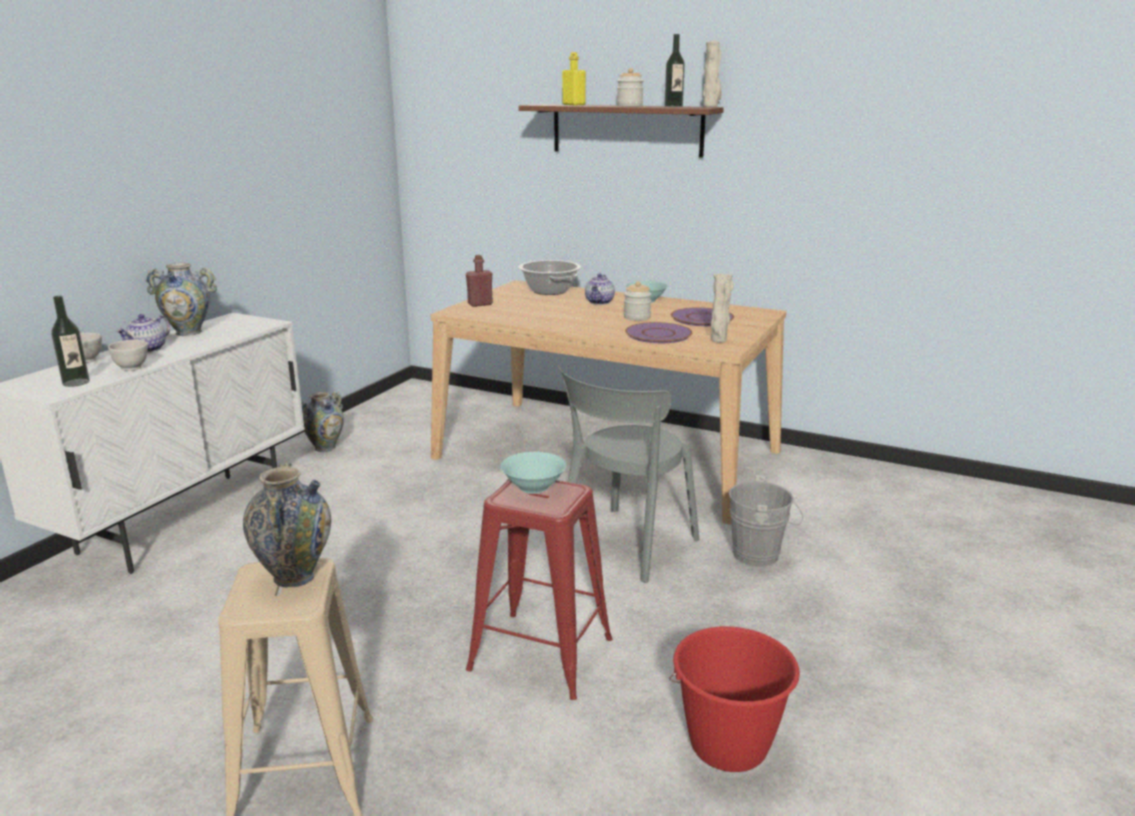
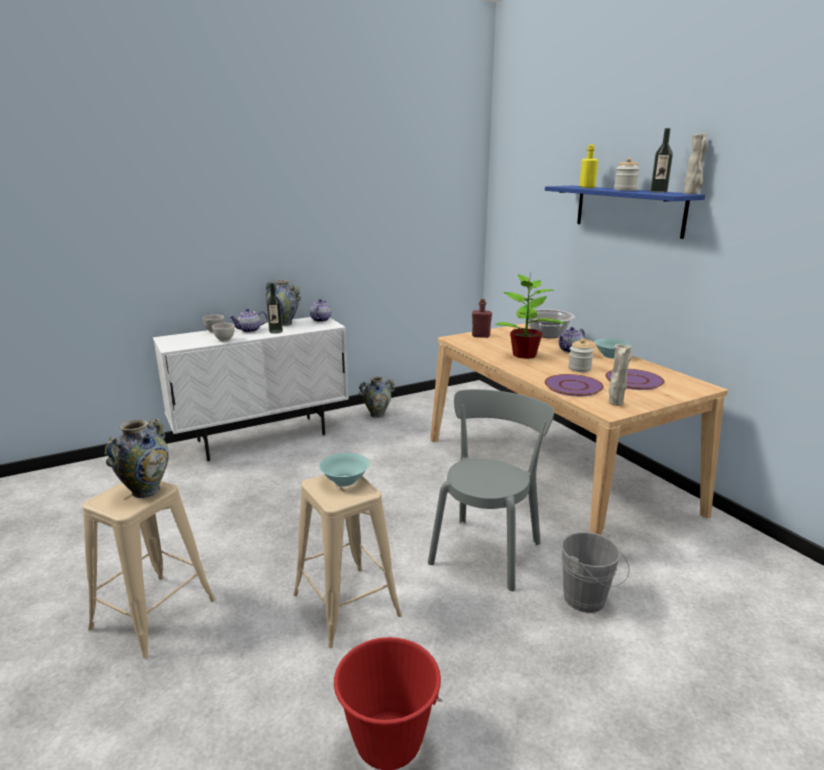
camera: 35 degrees right, 0 degrees up
(76, 382) = (190, 343): bottle -> bottle (276, 331)
(237, 319) = (320, 320): none -> teapot
(541, 654) = (346, 604): red stool -> beige stool
(562, 315) = (524, 355): none -> potted plant
(623, 546) = (487, 549): grey chair -> grey chair turned 135 degrees clockwise
(626, 130) = (628, 210): brown shelf -> blue shelf

